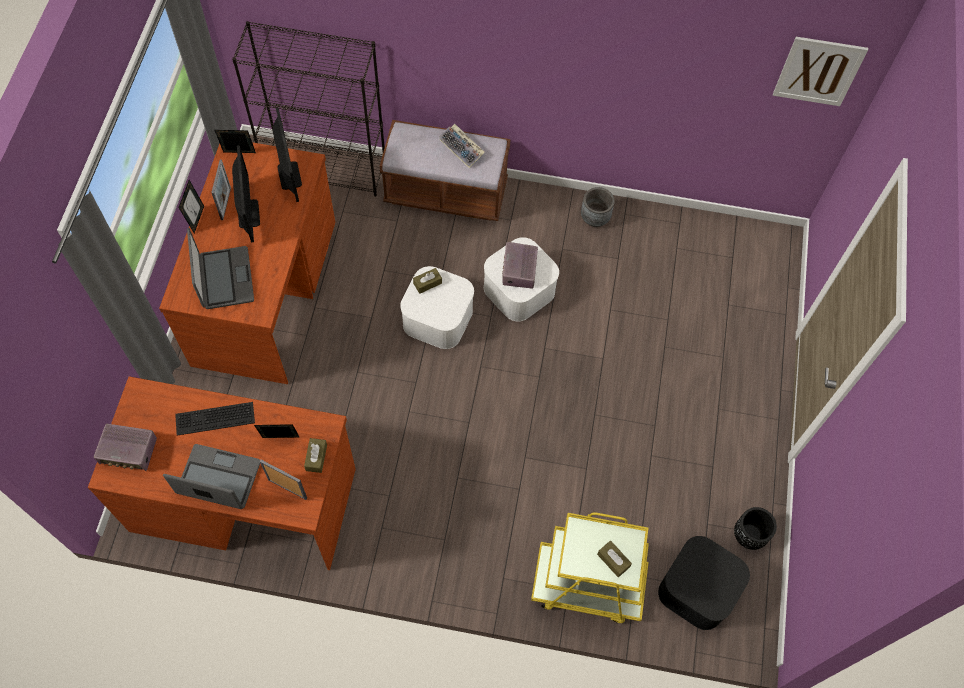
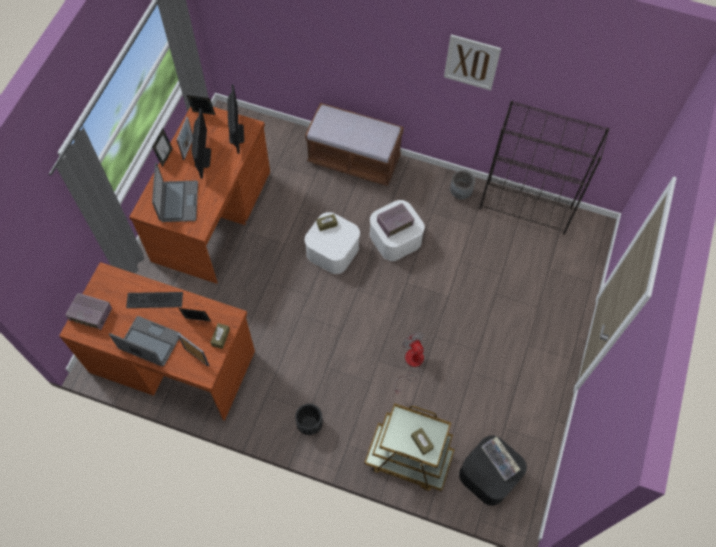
camera: 10 degrees right, 0 degrees up
(326, 169) = (270, 132): black bookcase -> black bookcase (526, 208)
(462, 148) = (367, 129): keyboard -> keyboard (500, 459)
(519, 270) = (395, 224): radio -> radio turned 135 degrees counterclockwise
(569, 456) = (411, 364): none -> fan
(587, 585) = (408, 459): yellow cart -> brown cart
(749, 535) = (534, 441): black planter -> black planter (309, 424)
(818, 71) = (629, 104): picture -> picture (471, 62)

